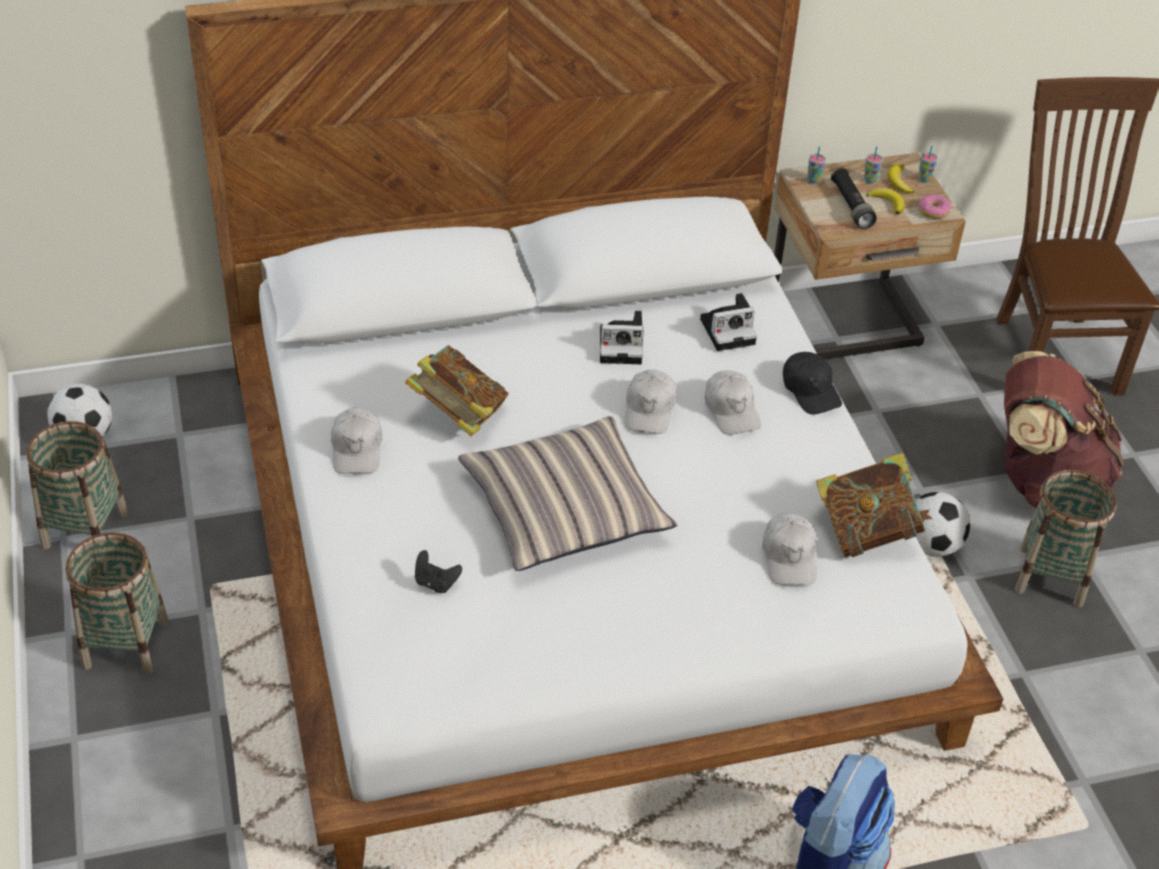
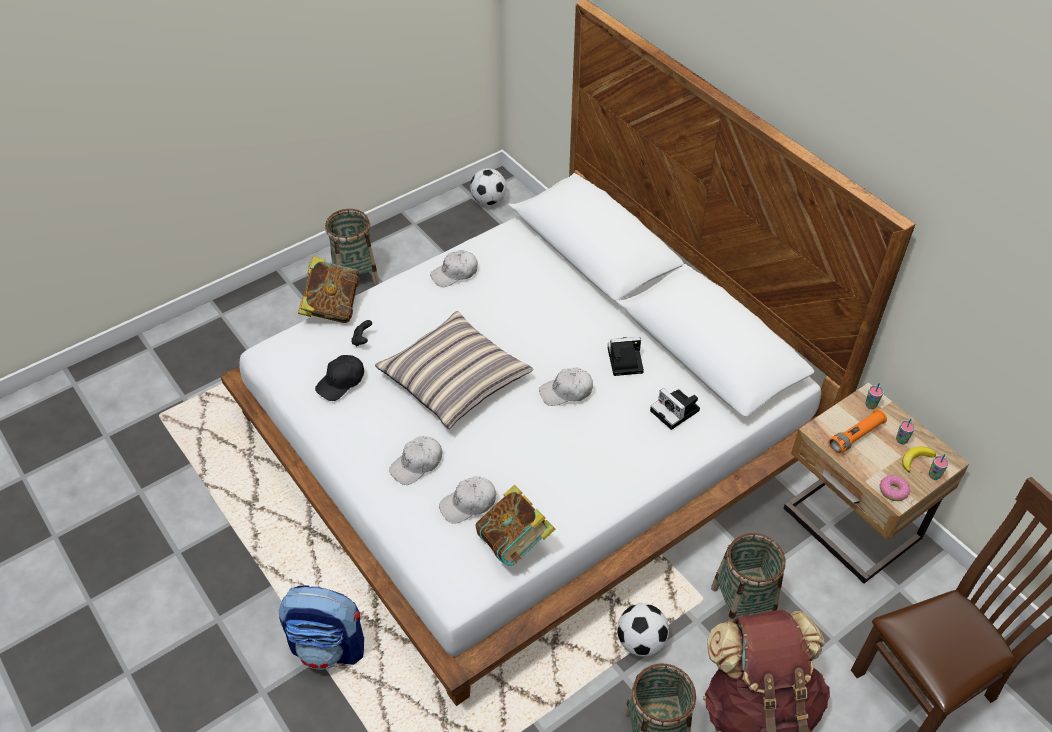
camera: 70 degrees right, 5 degrees up
(85, 529) = (424, 229): basket -> basket (742, 603)
(458, 415) = (507, 305): book -> book (332, 307)
(623, 346) = (623, 361): camera -> camera turned 105 degrees clockwise
(731, 410) = (593, 435): white cap -> white cap (417, 464)
(810, 390) = (644, 474): black cap -> black cap (341, 382)
(851, 206) = (856, 436): black flashlight -> orange flashlight
(887, 202) = (880, 458): banana -> none

